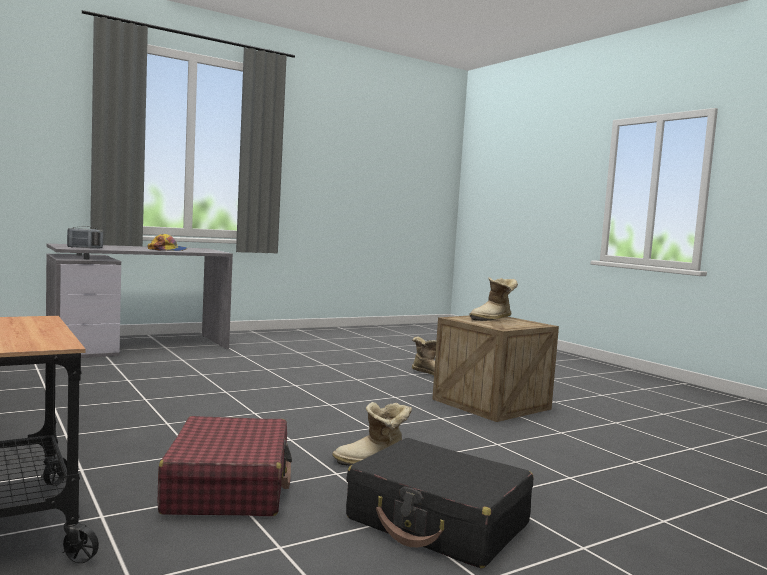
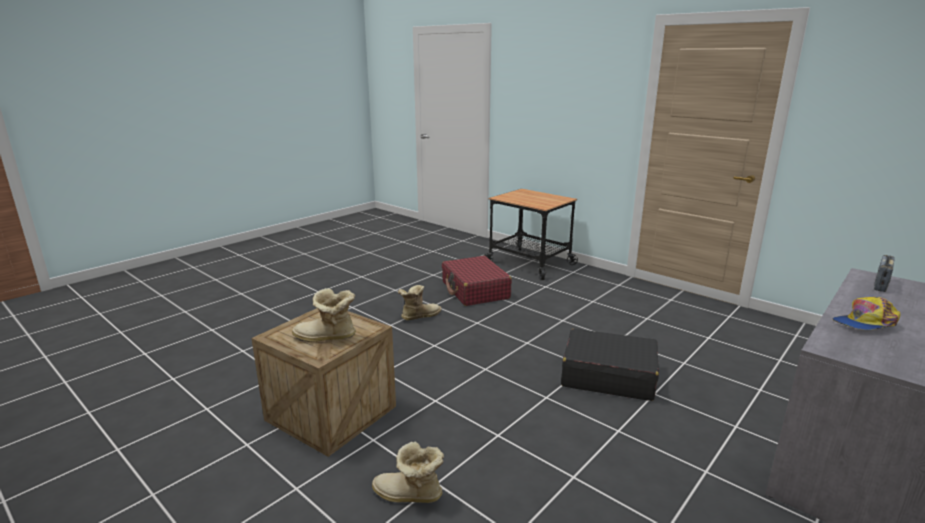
camera: 165 degrees right, 15 degrees up
(438, 522) = (377, 291): black suitcase -> black suitcase (608, 376)
(493, 319) = (326, 338): boot -> boot turned 120 degrees counterclockwise

